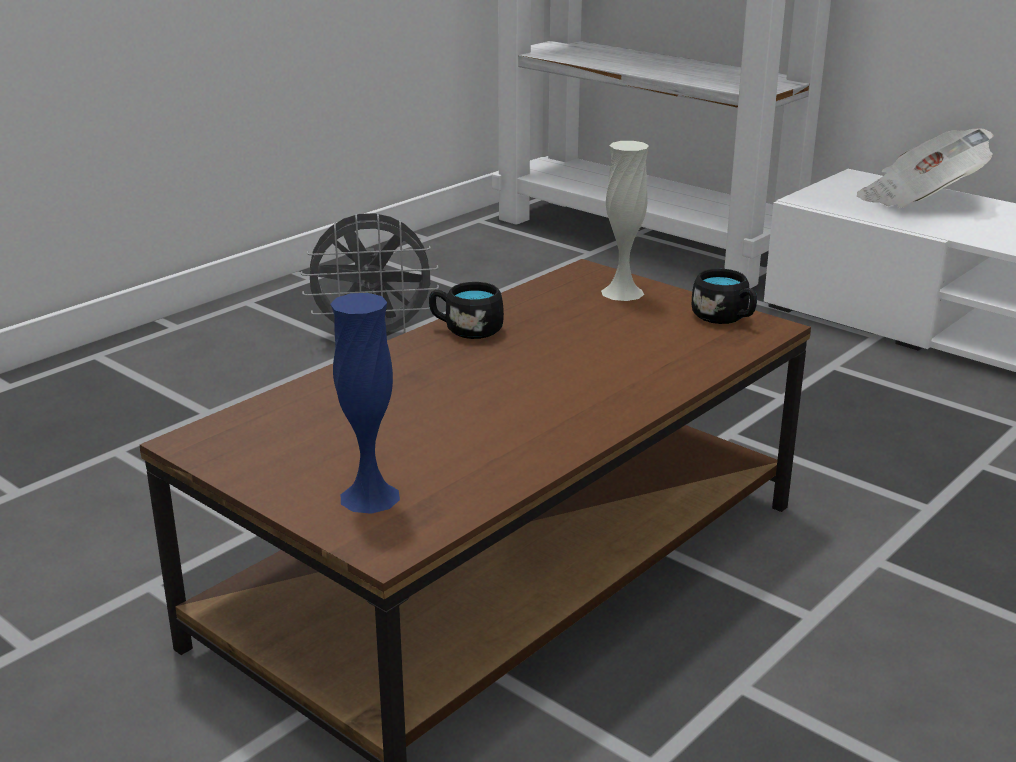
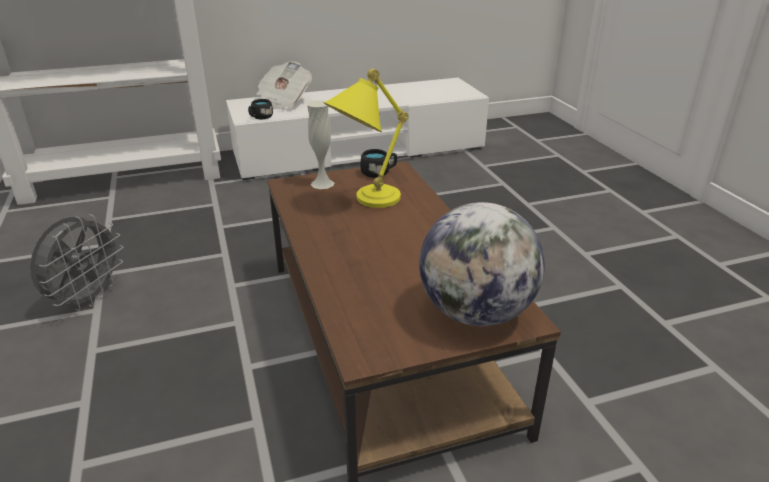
camera: 60 degrees left, 5 degrees up
(370, 497) = (476, 313): blue vase -> globe
(466, 329) = (314, 233): black mug -> black mug (260, 117)
(606, 335) = (364, 202): none -> yellow table lamp

